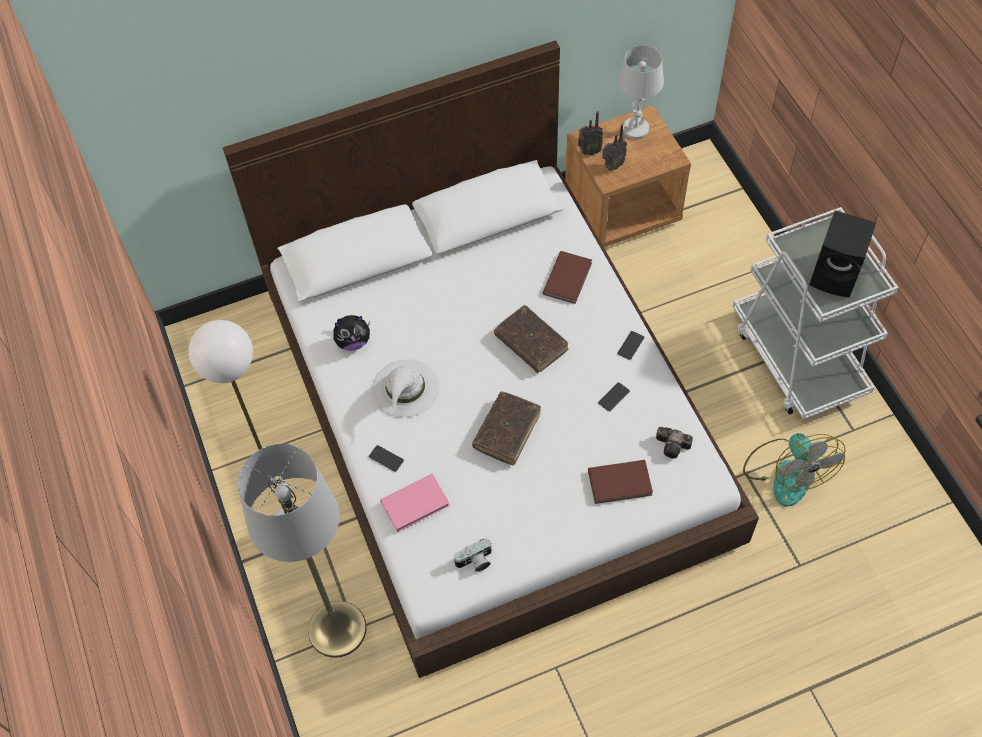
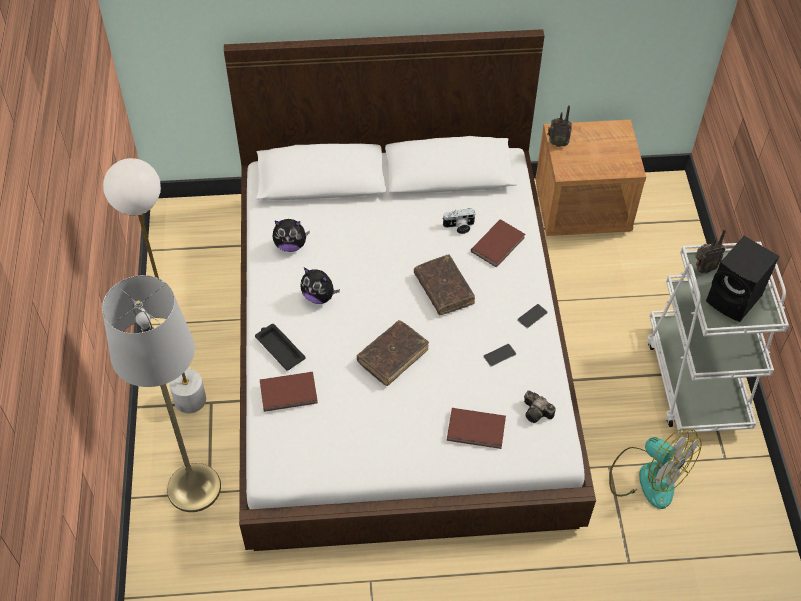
camera: 15 degrees right, 5 degrees down
(386, 458) = (279, 348): phone -> black tray
(405, 389) = (319, 296): white hat -> plush toy
(416, 504) = (289, 393): pink book -> brown book
(475, 562) = (321, 457): camera -> camera (459, 227)
(612, 166) = (573, 160): radio -> radio (703, 268)
(635, 129) = (607, 135): white table lamp -> none
(786, 472) = (647, 476): fan -> fan turned 45 degrees counterclockwise

